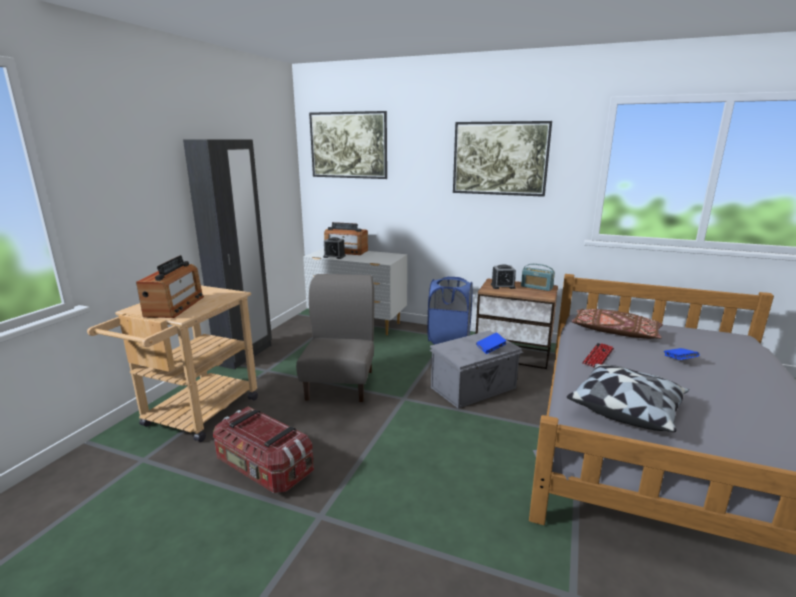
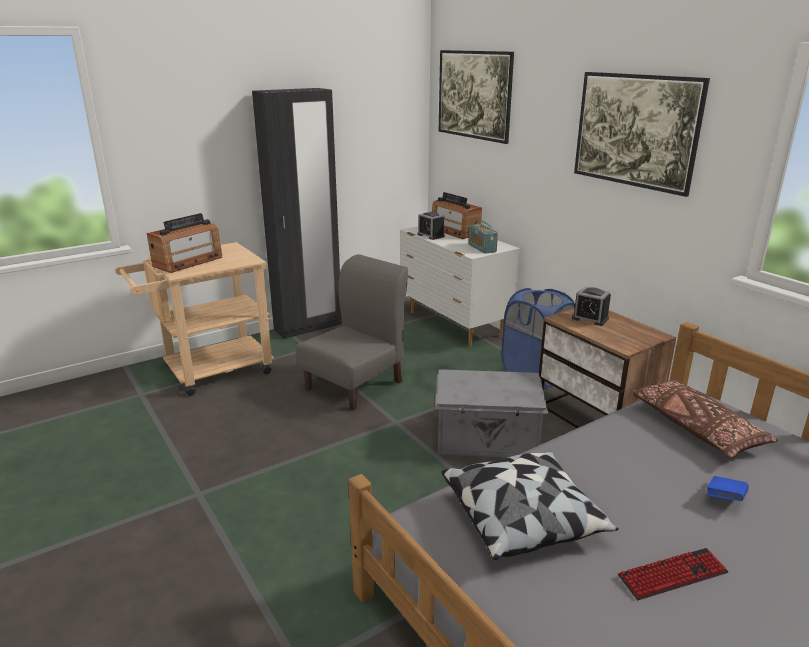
camera: 35 degrees right, 5 degrees up
(263, 468) = (206, 436): storage box -> none
(490, 349) = (502, 395): blue book -> none
(536, 287) = (636, 331): radio -> radio (482, 248)
(598, 356) = (606, 449): keyboard -> keyboard (672, 575)

